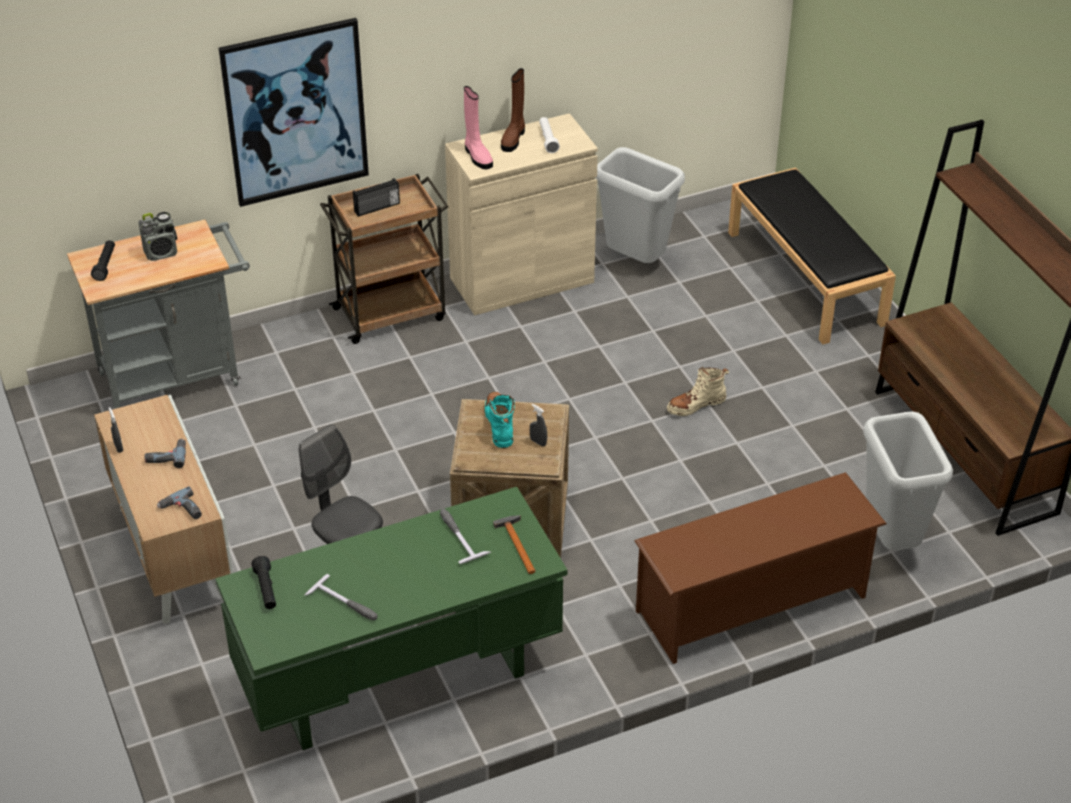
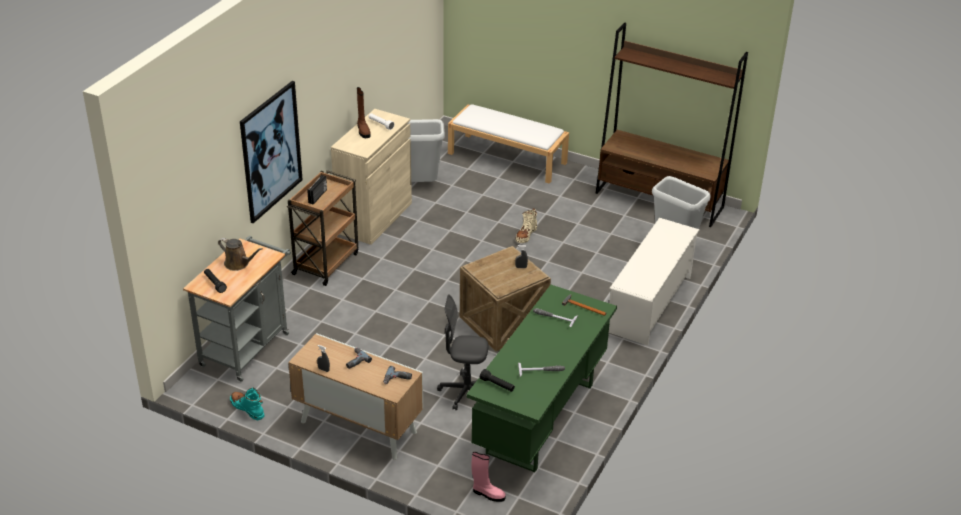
camera: 40 degrees left, 5 degrees down
(161, 253) = (238, 264): radio -> brown watering can
(477, 156) = (356, 146): pink boot -> pink boot (488, 494)
(500, 425) = (494, 268): turquoise boot -> turquoise boot (247, 409)
(752, 604) = (650, 304): brown shoe rack -> white shoe rack
(807, 278) = (508, 158): black bench -> white bench

